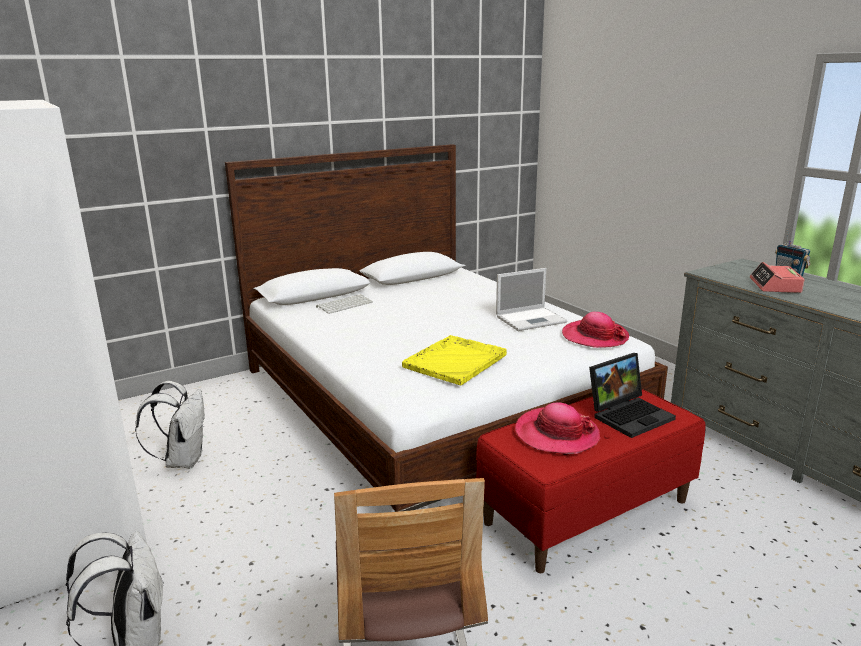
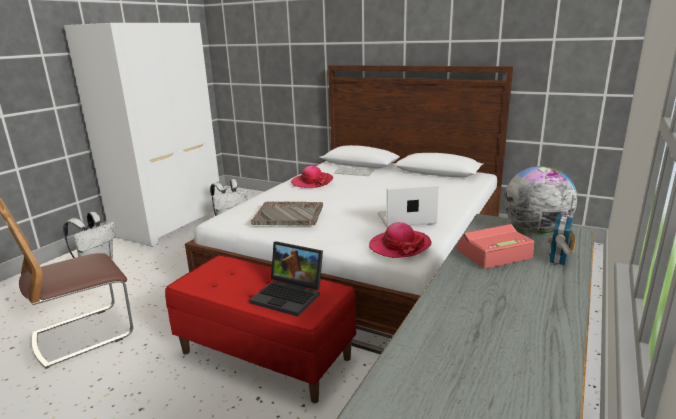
camera: 60 degrees right, 0 degrees up
(456, 361) = (289, 215): yellow tray -> grey tray
(532, 319) = (405, 219): laptop -> laptop turned 135 degrees clockwise
(556, 434) = (236, 276): hat -> hat (312, 182)
(735, 268) = (535, 230): none -> globe

